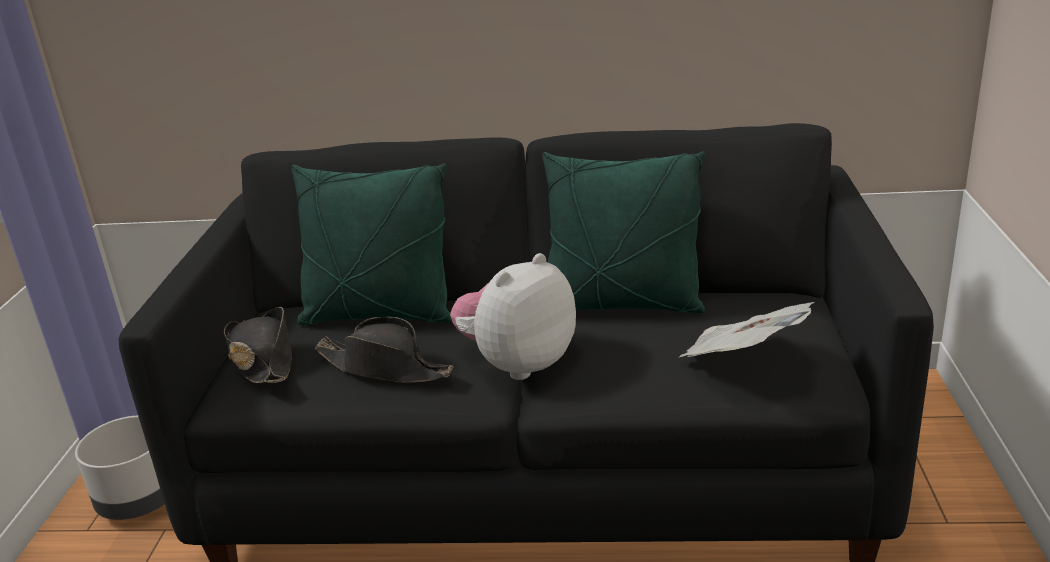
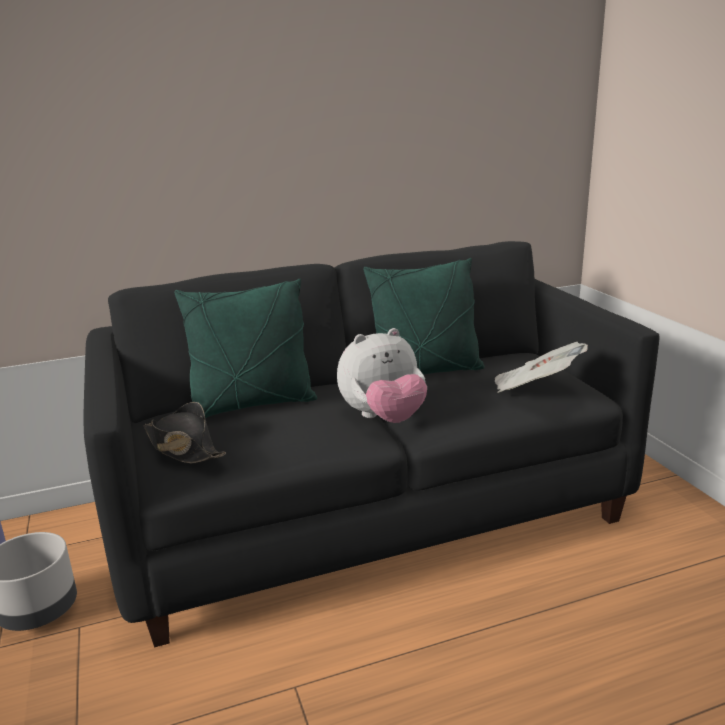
camera: 25 degrees left, 5 degrees down
(385, 367) = (293, 435): black hat -> none
(518, 363) = (383, 418): plush toy -> plush toy turned 135 degrees counterclockwise

